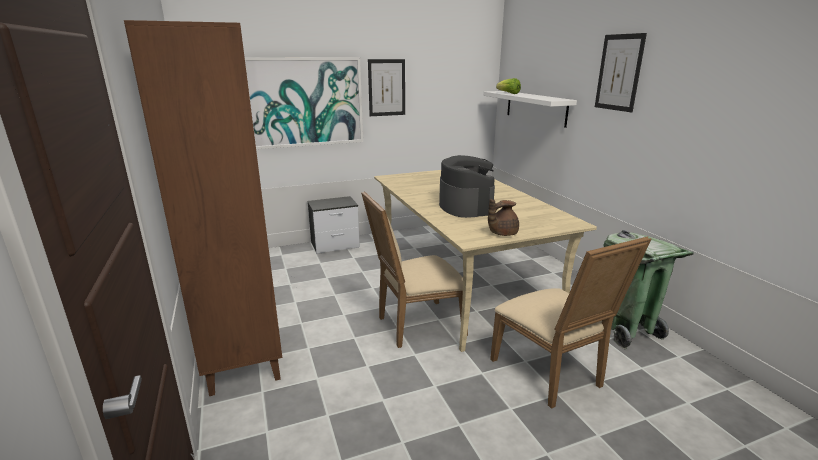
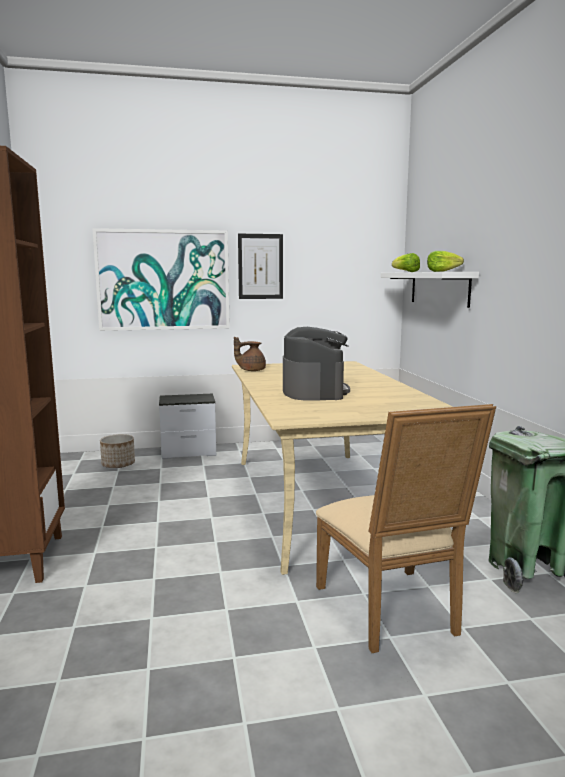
camera: 10 degrees right, 10 degrees down
(283, 262) = (118, 465): none -> planter
(415, 325) = (239, 540): beige chair -> none
(501, 233) = (336, 415): brown teapot -> brown teapot (251, 370)
(545, 97) = (442, 271): none -> lettuce
(619, 72) = (520, 230): picture -> none

